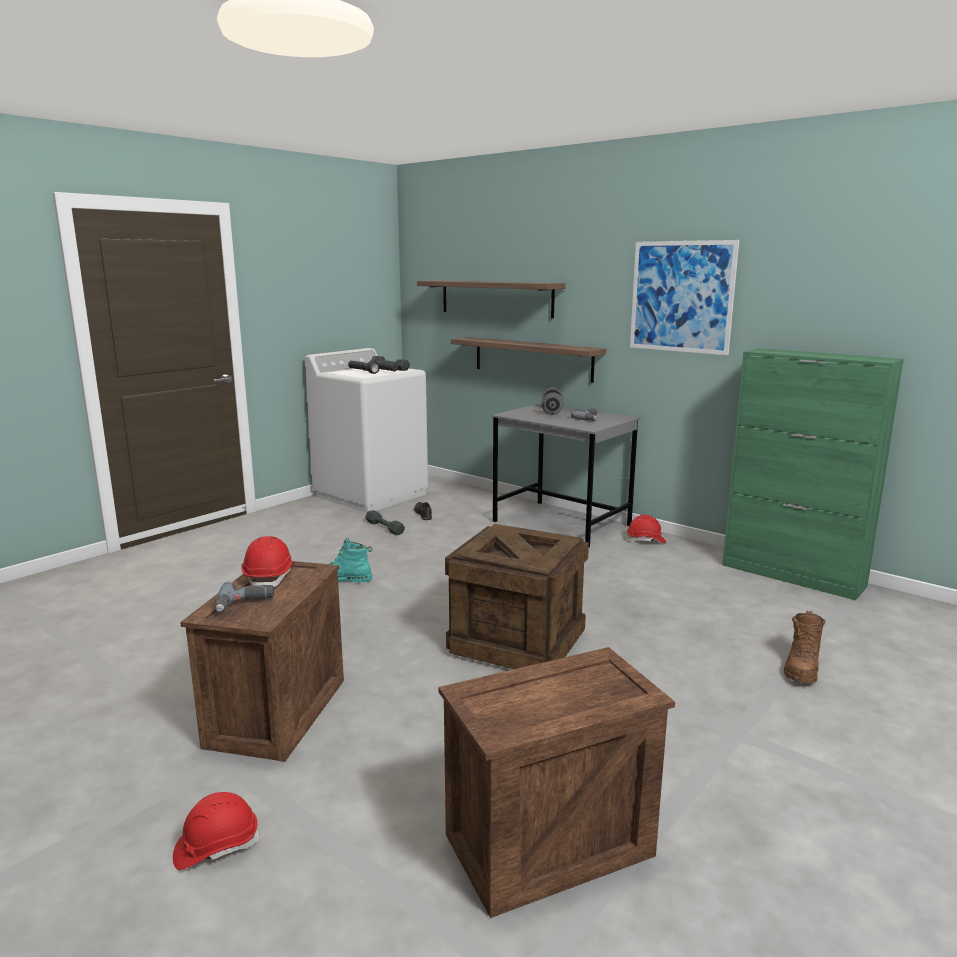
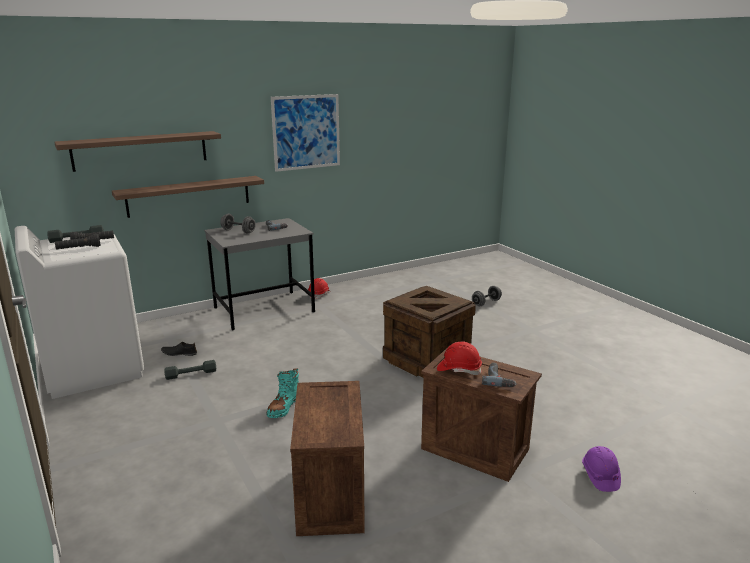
camera: 70 degrees left, 5 degrees up
(216, 846) = (600, 476): red hard hat -> purple hard hat
(548, 847) = (602, 387): crate -> crate (332, 496)
(793, 575) = (396, 277): green cabinet -> none
(802, 668) = (486, 303): brown boot -> grey dumbbell

